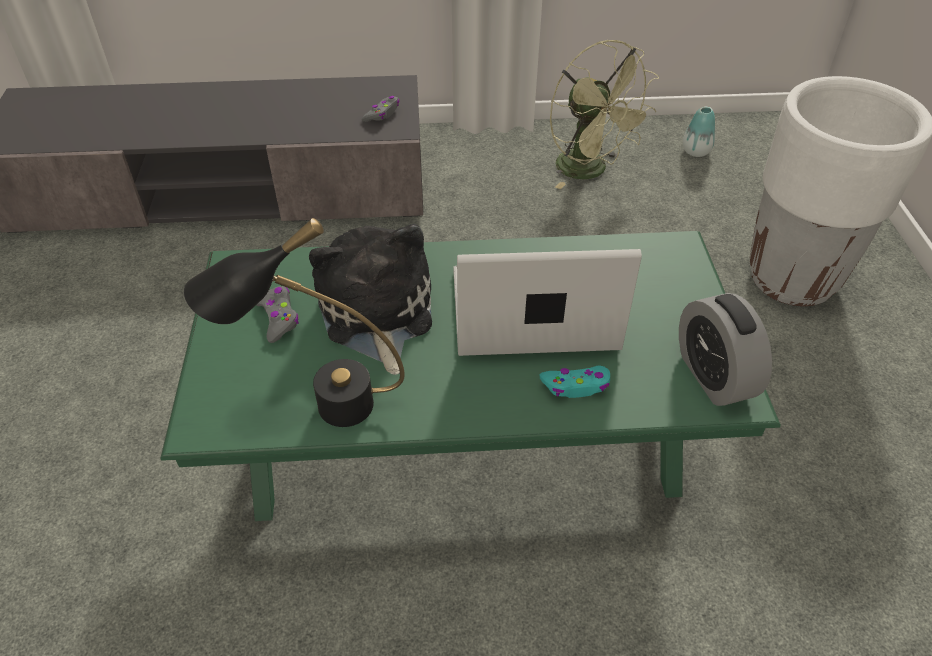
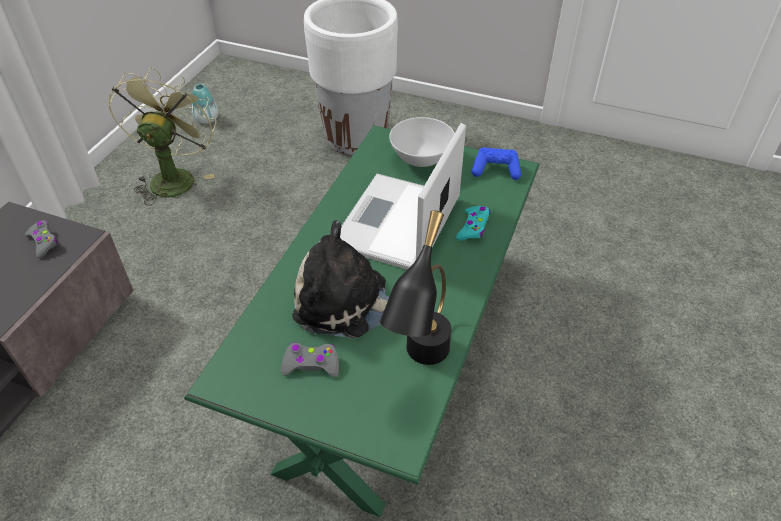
camera: 65 degrees left, 0 degrees up
(590, 171) = (174, 177): green fan -> green fan turned 75 degrees counterclockwise
(665, 294) = (420, 160): none -> white bowl
(713, 376) = (495, 170): alarm clock -> blue game controller

